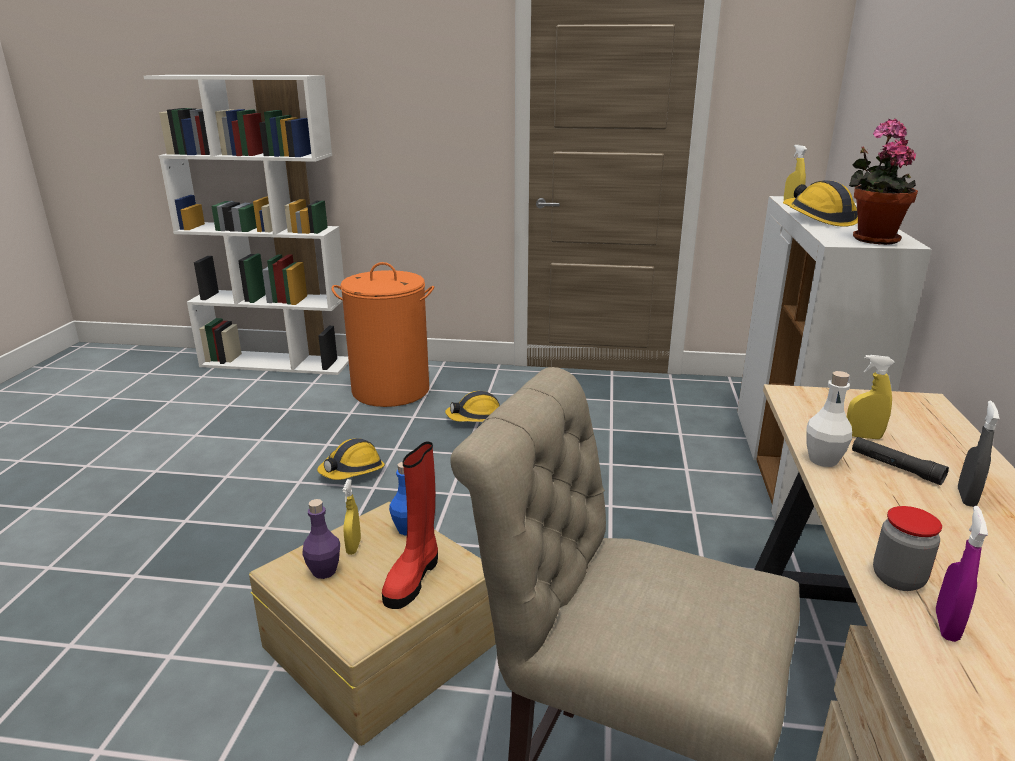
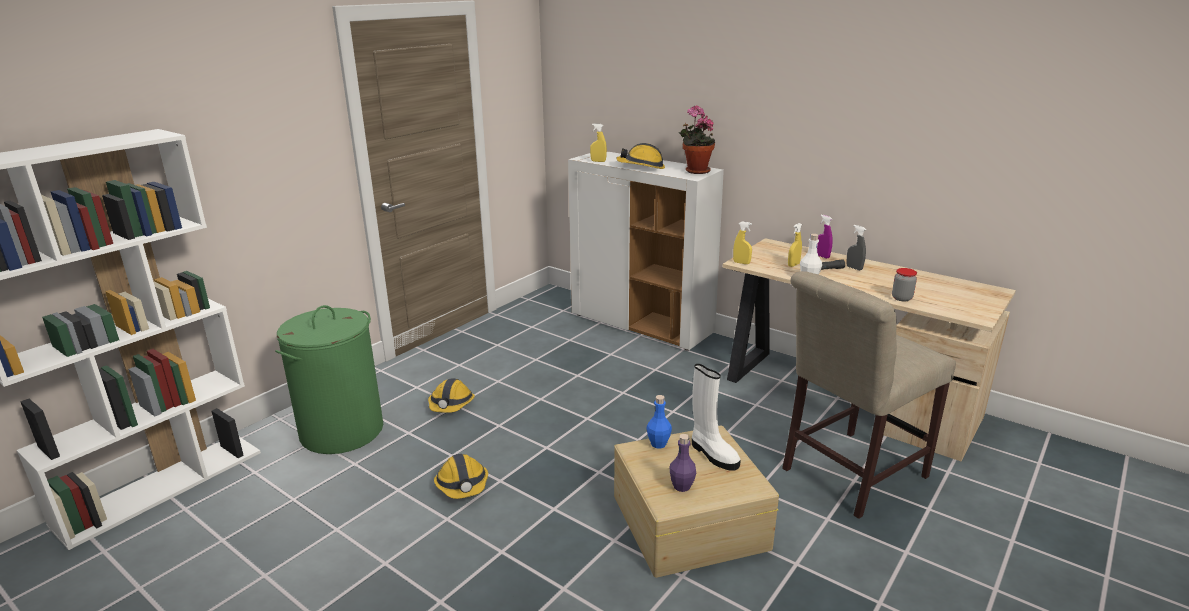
camera: 60 degrees left, 0 degrees up
(353, 547) = (662, 469): yellow spray bottle -> yellow spray bottle (741, 263)
(390, 390) = (342, 431): orange laundry basket -> green laundry basket
(413, 578) = (712, 454): red boot -> white boot
(946, 626) = (931, 301): purple spray bottle -> purple spray bottle (821, 256)

